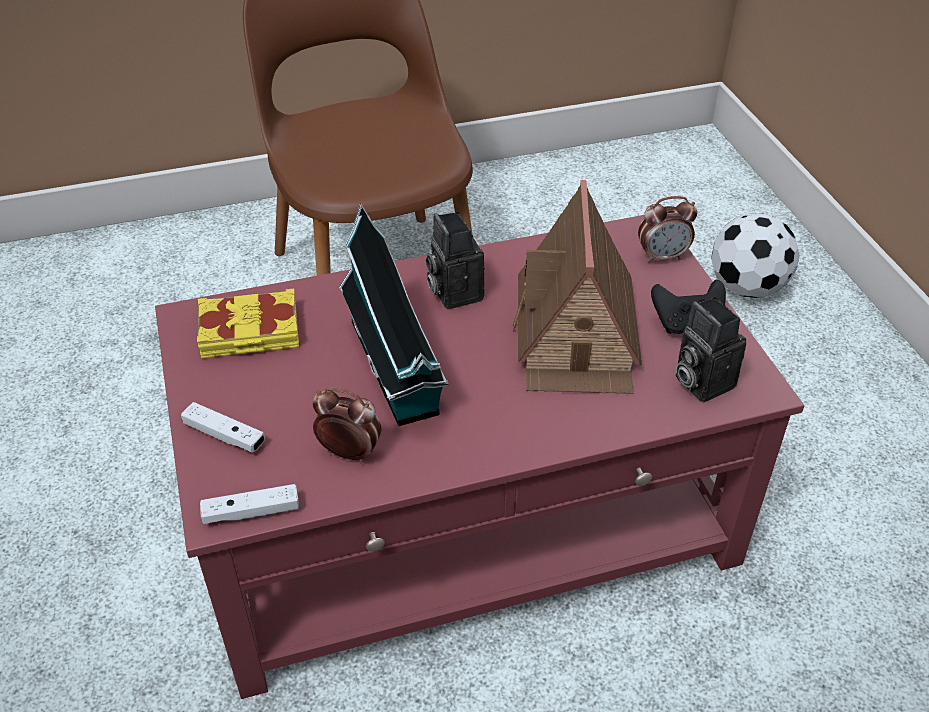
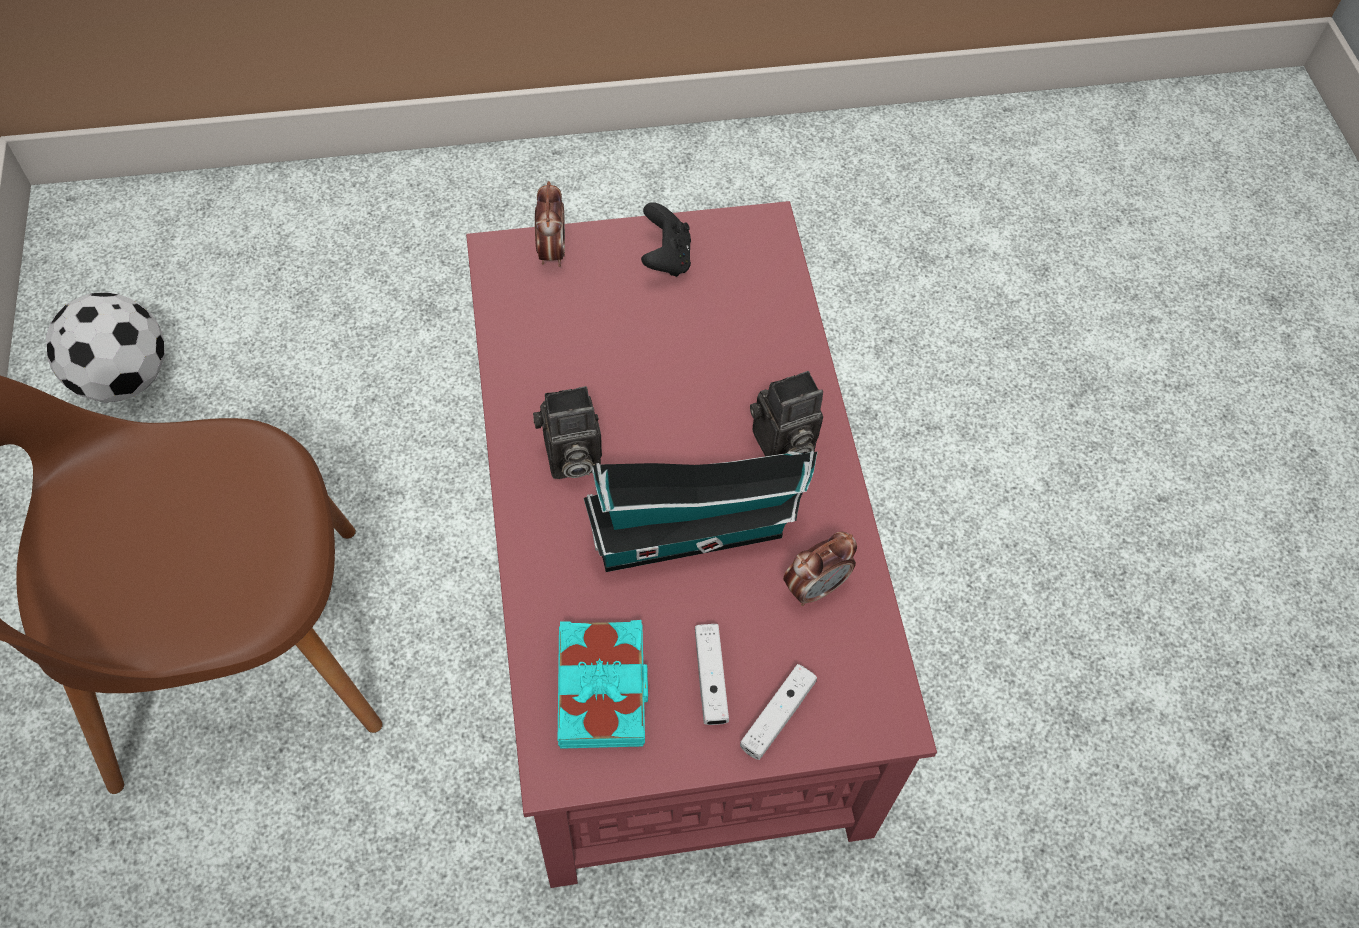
camera: 85 degrees left, 15 degrees up
(250, 332) = (603, 689): yellow book -> turquoise book
(251, 512) = (890, 686): white game controller -> white game controller (710, 679)
(349, 452) = (815, 587): alarm clock -> alarm clock turned 150 degrees counterclockwise
(576, 336) = (667, 355): toy house -> none
(699, 381) = (749, 268): camera -> camera (781, 446)
(745, 287) = (379, 247): football -> football (123, 379)

